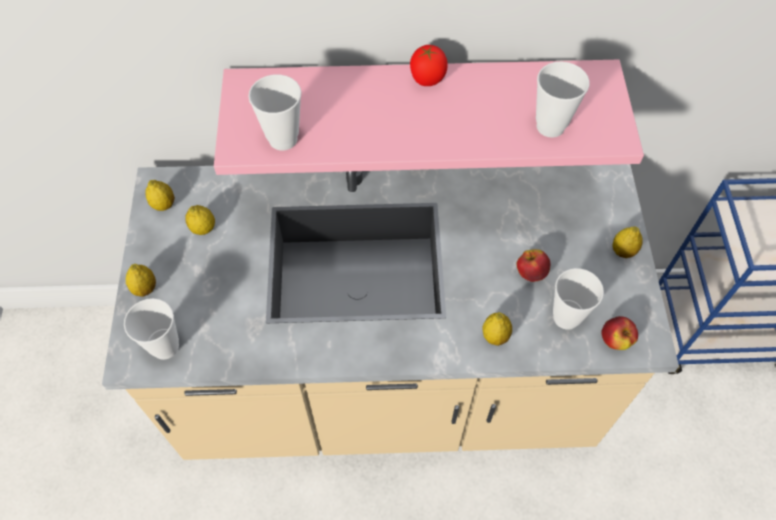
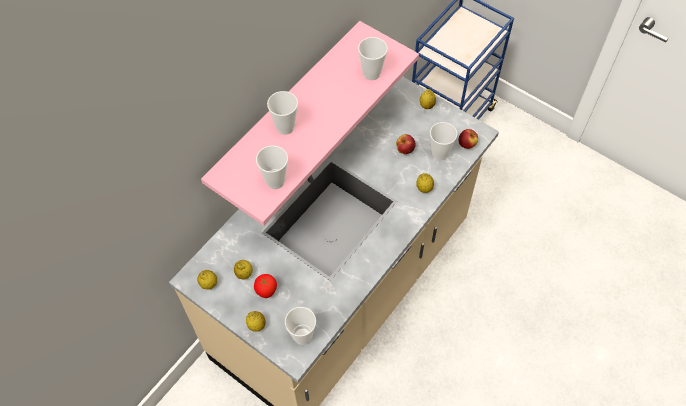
camera: 50 degrees left, 0 degrees up
(373, 96) = (285, 127): none -> cup
(427, 81) = (298, 100): tomato -> tomato (266, 291)

